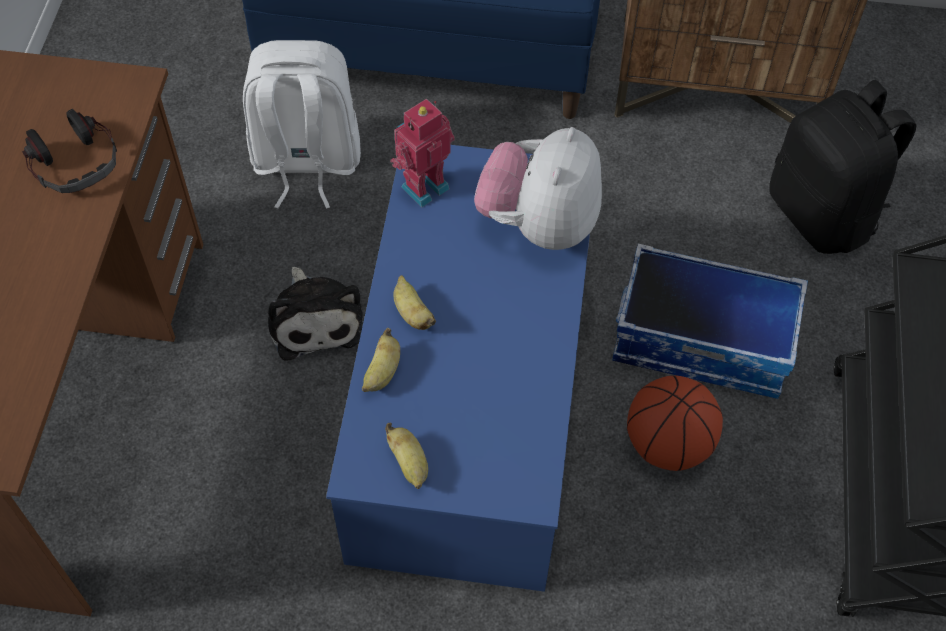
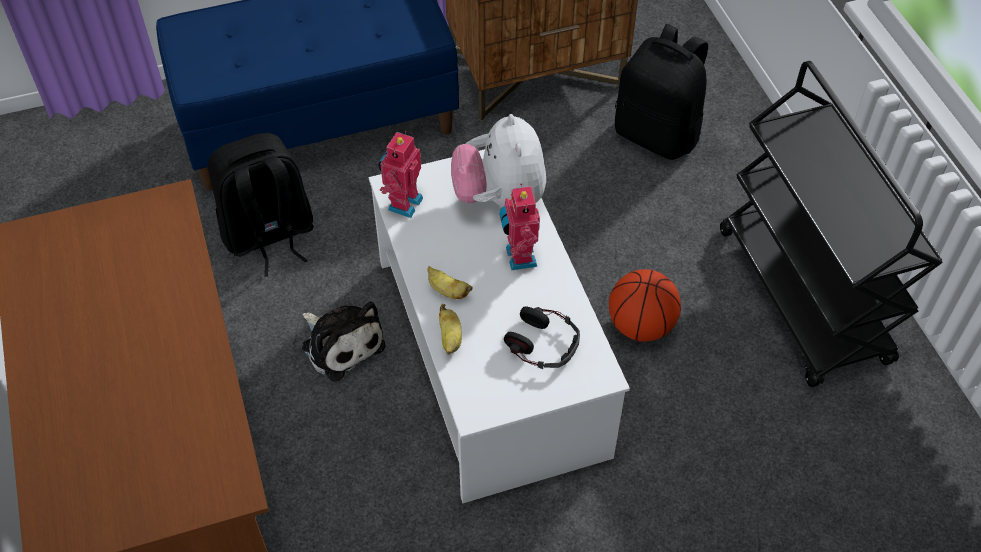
camera: 25 degrees left, 5 degrees down
(75, 162) = (162, 268): headphones -> headphones (543, 343)
(305, 162) = (268, 236): white backpack -> black backpack
(409, 464) = (506, 390): banana -> none
(470, 406) = (491, 357): blue coffee table -> white coffee table
(518, 306) = (518, 257): none -> toy robot
(703, 340) = (625, 248): storage box -> none

